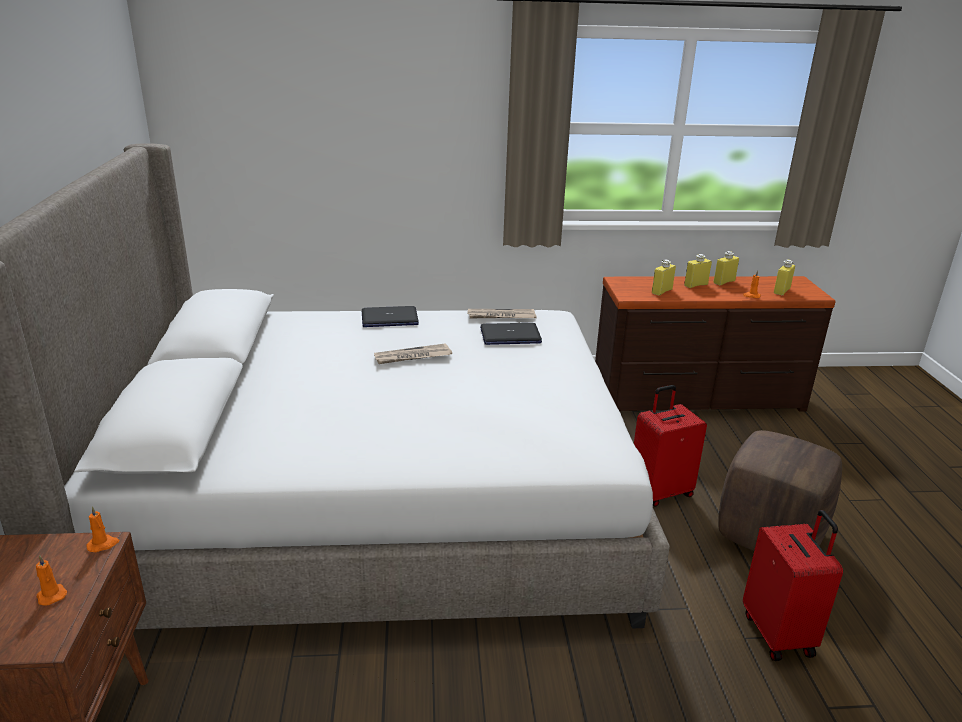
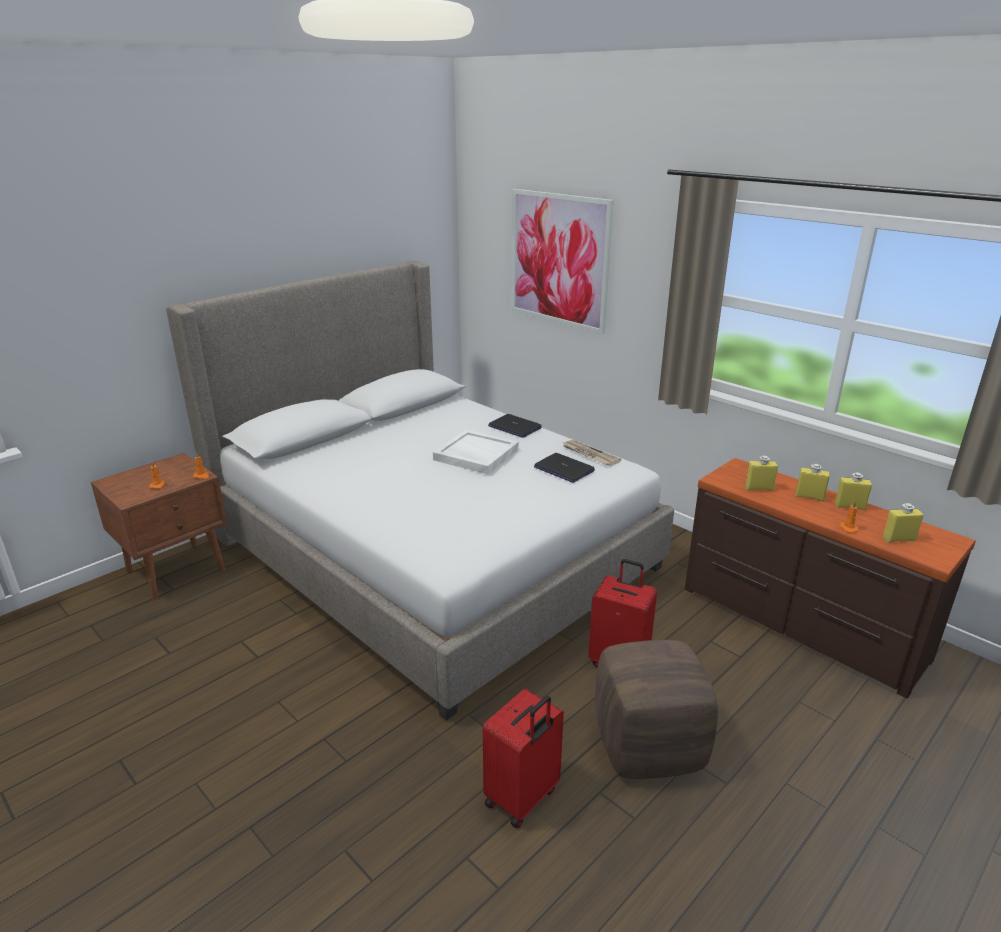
camera: 50 degrees right, 0 degrees up
(335, 115) = (558, 260): none -> picture
(412, 357) = (475, 455): newspaper -> white tray

